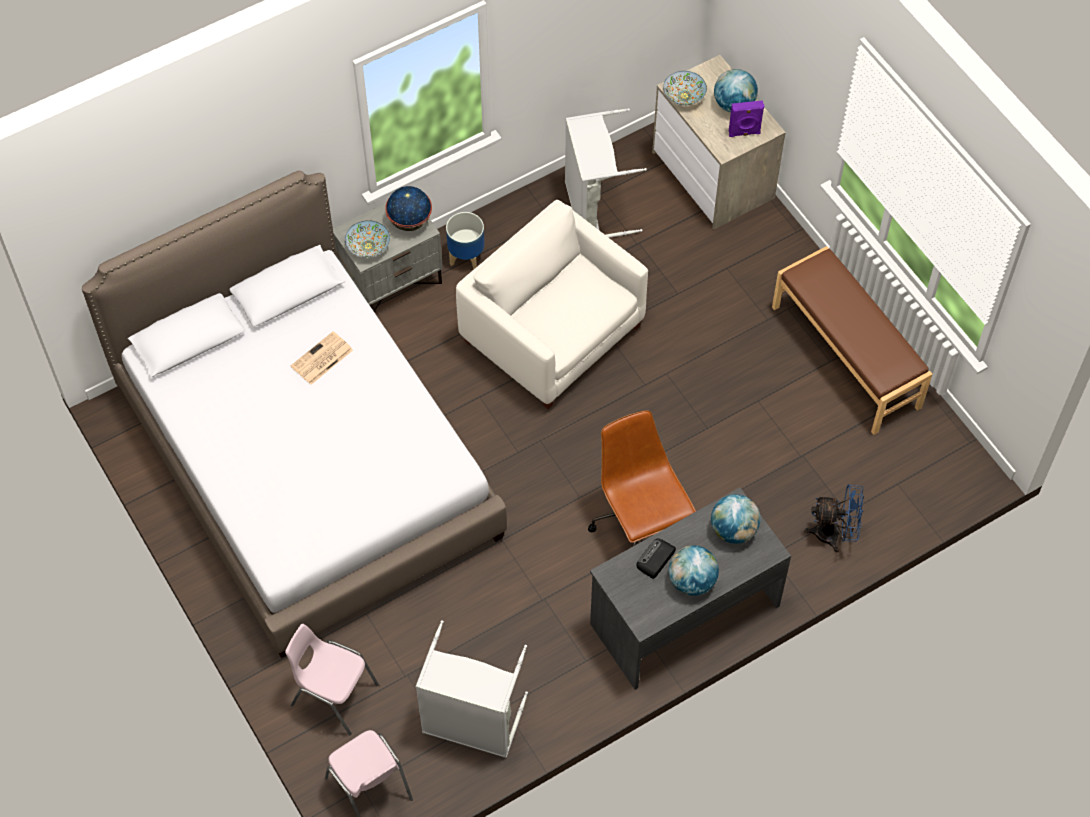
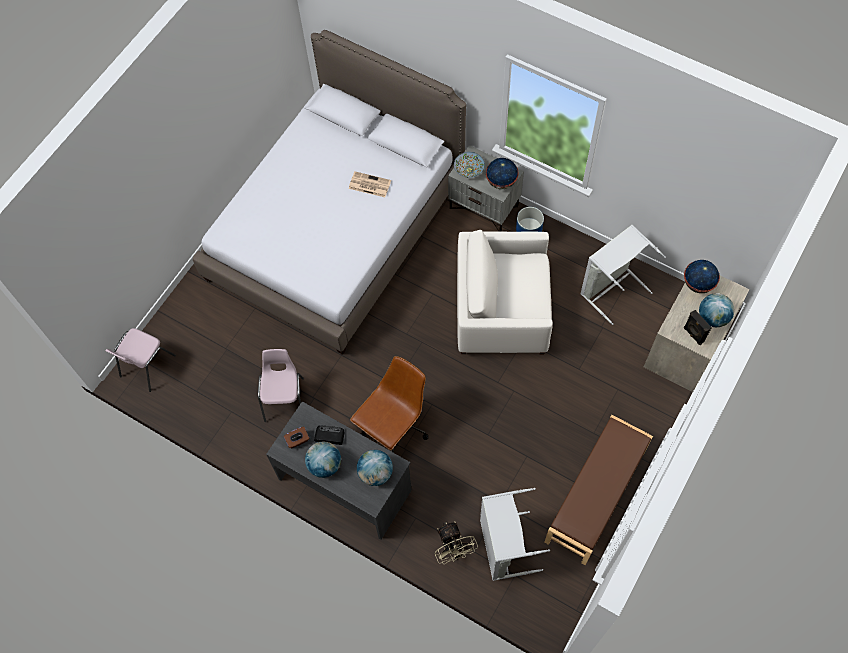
camera: 65 degrees right, 5 degrees up
(333, 695) = (196, 318): pink chair -> pink chair (285, 399)
(471, 723) = (212, 399): grey laundry basket -> grey laundry basket (503, 547)
(552, 334) = (502, 311): white armchair -> white armchair turned 105 degrees counterclockwise
(641, 597) = (297, 440): none -> brown tissue box
(684, 96) = (698, 284): bowl -> globe
(744, 133) = (693, 335): purple speaker -> black speaker
(834, 534) = (453, 550): blue fan -> beige fan

